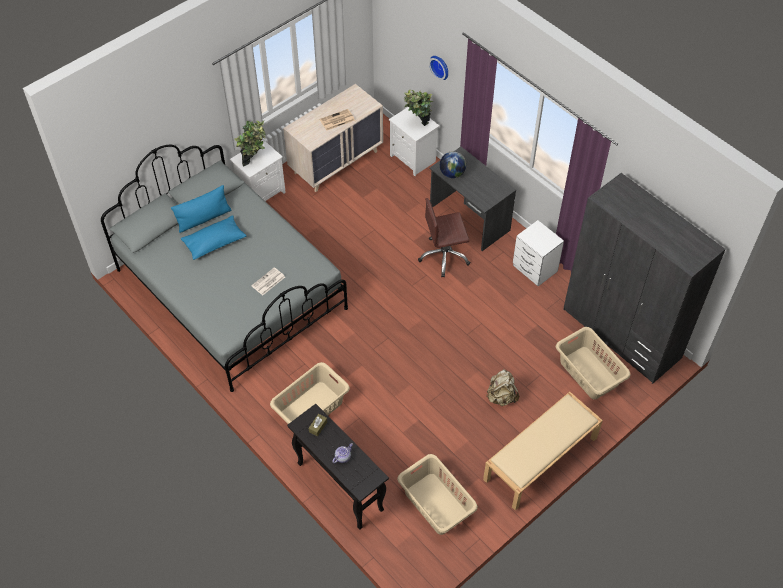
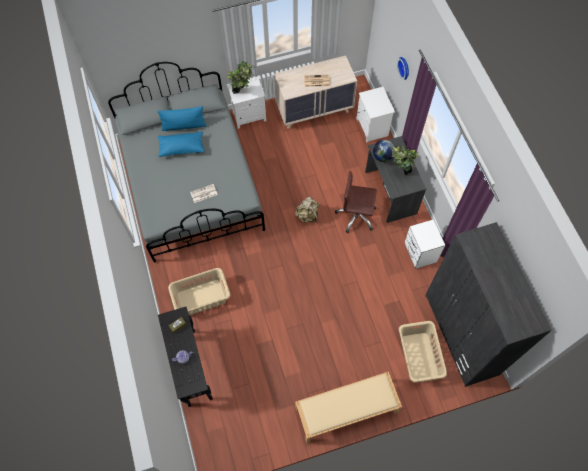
camera: 25 degrees right, 10 degrees up
(418, 127) = (378, 107): potted plant -> potted plant (400, 174)
(436, 504) = (251, 412): beige laundry basket -> none
(501, 396) = (342, 347): beige backpack -> beige backpack (307, 215)

